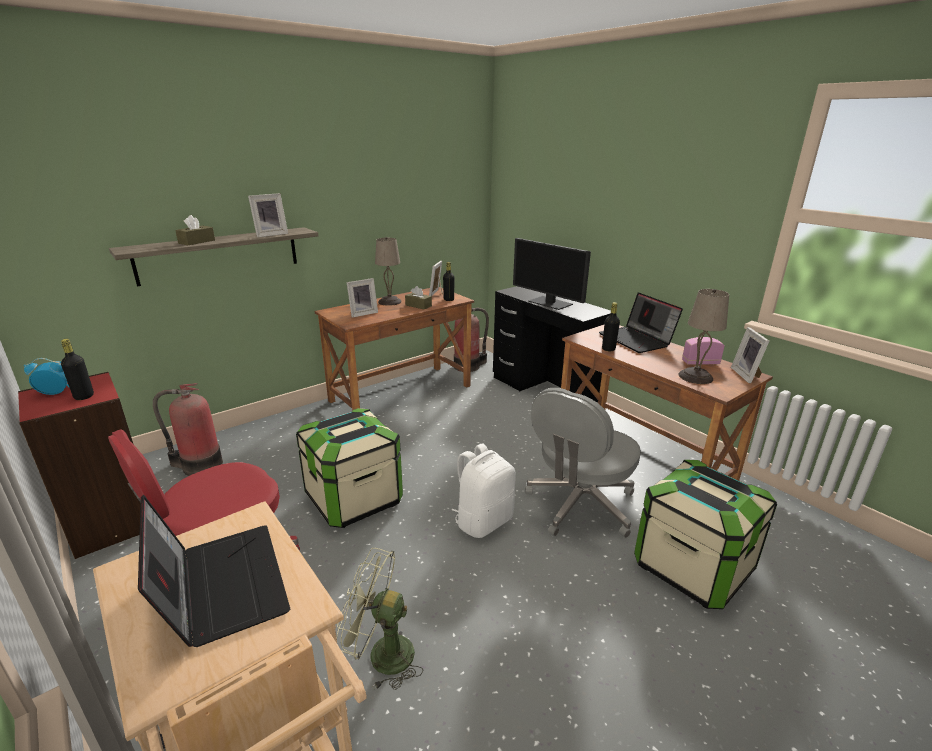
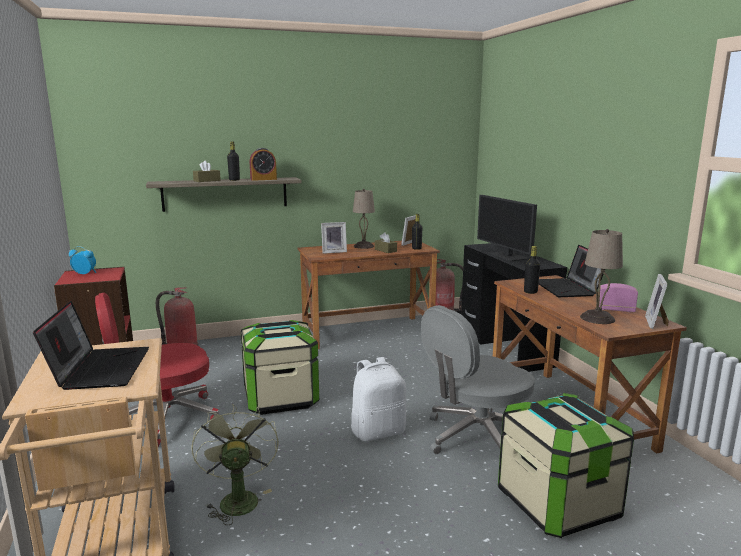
camera: 20 degrees right, 10 degrees down
(84, 396) = (99, 277): black bottle -> black bottle (234, 180)
(270, 234) = (263, 179): picture frame -> alarm clock
(381, 654) = (237, 498): green fan -> green fan turned 45 degrees clockwise

